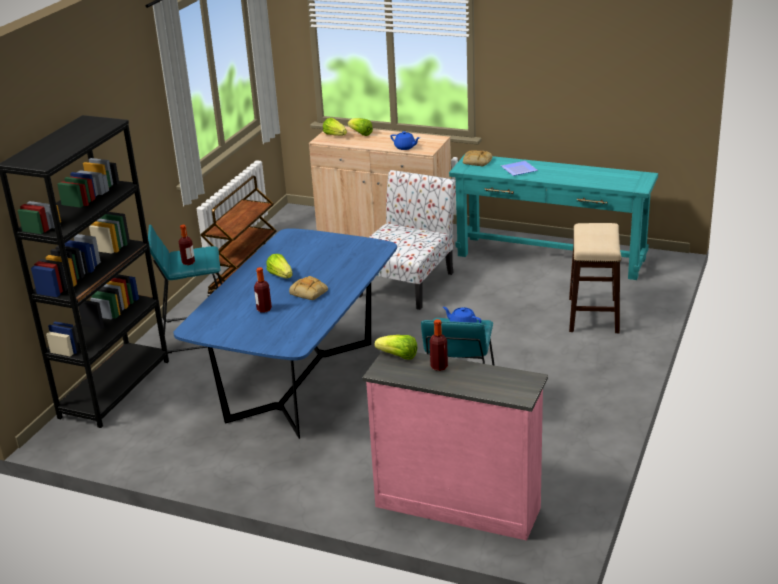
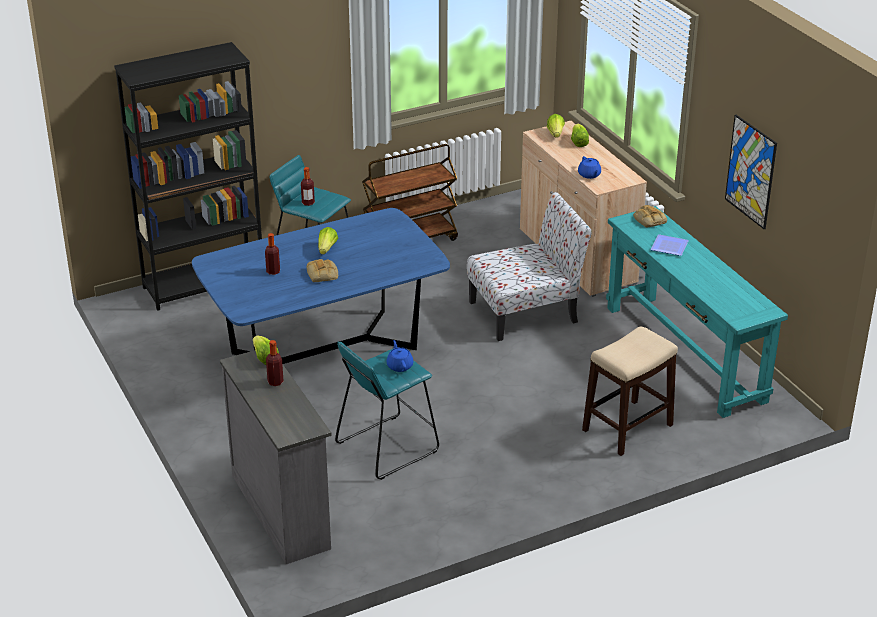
camera: 40 degrees right, 5 degrees up
(457, 505) = (282, 510): pink dresser -> grey dresser
(567, 79) = (750, 171): none -> picture

